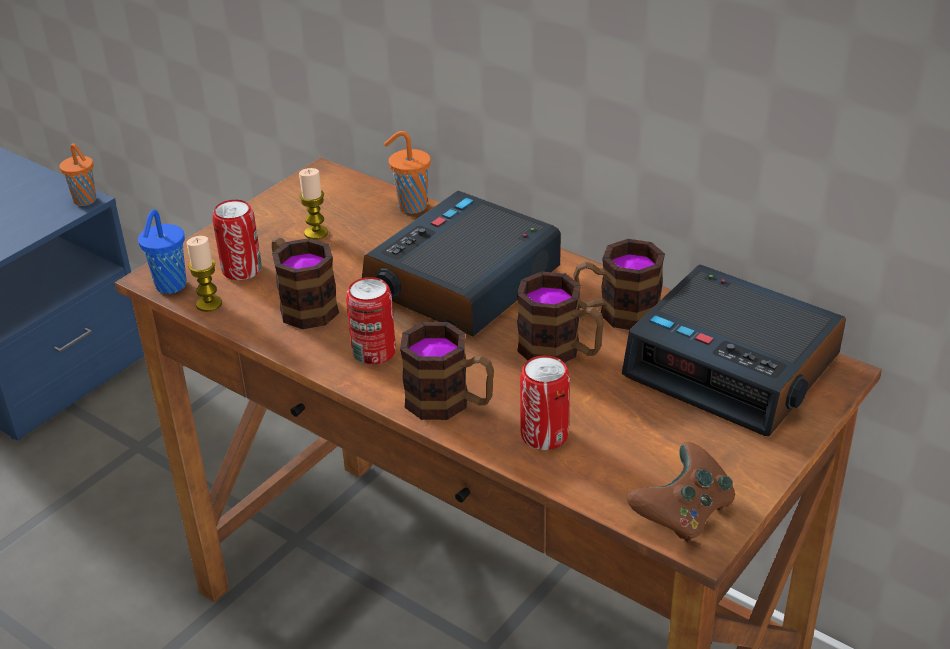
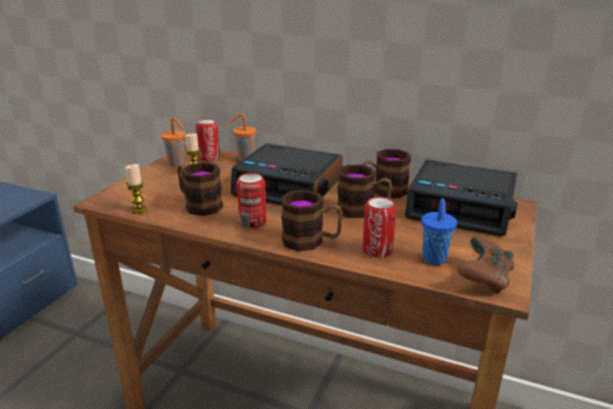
camera: 15 degrees left, 10 degrees down
(86, 201) = (39, 196): orange cup -> orange cup (177, 164)
(170, 286) = (111, 204): blue cup -> blue cup (434, 260)
(242, 270) = (155, 193): can -> can (209, 157)
(462, 282) = (290, 186): alarm clock -> alarm clock turned 90 degrees counterclockwise

